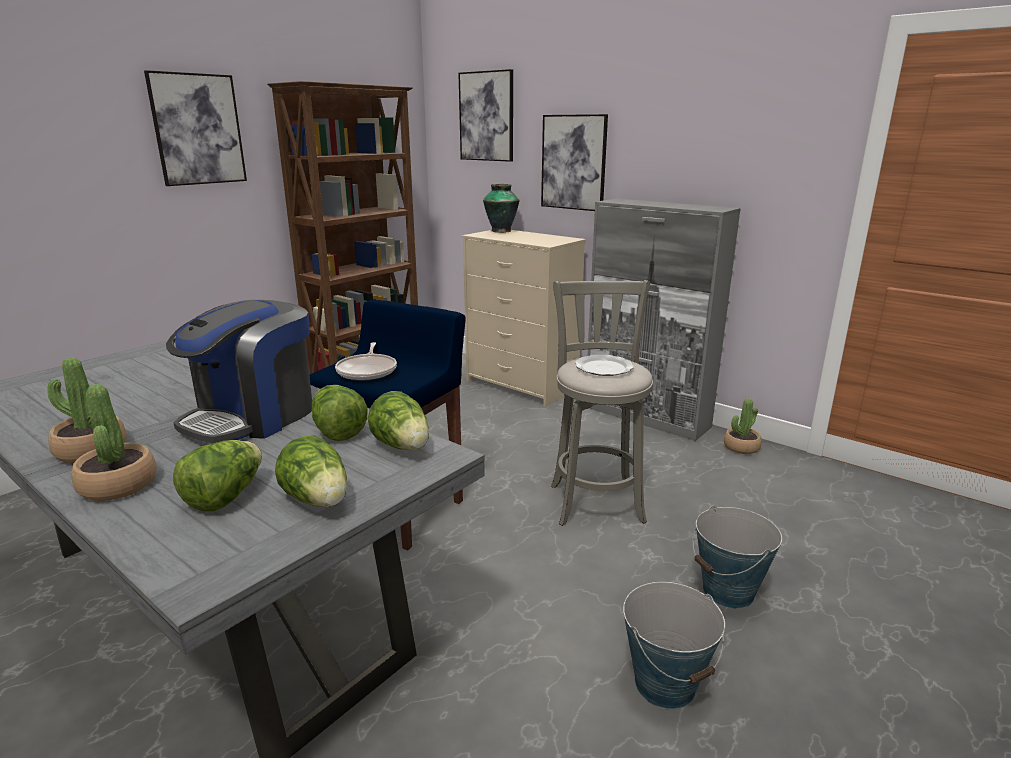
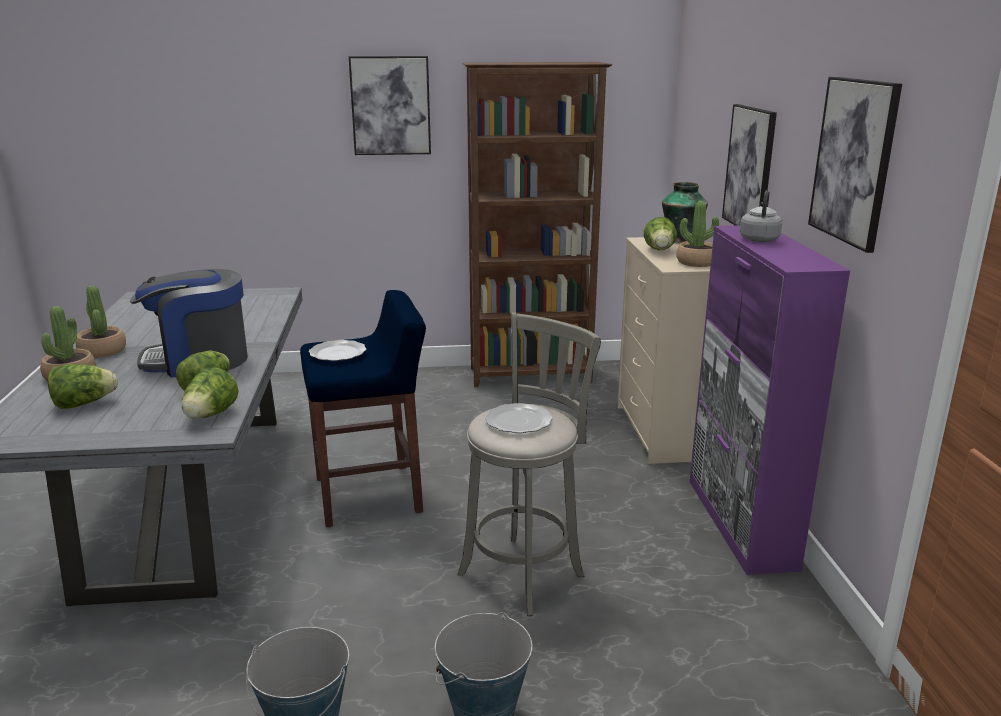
camera: 45 degrees right, 0 degrees up
(318, 500) = (106, 426): lettuce -> lettuce (660, 251)
(367, 370) = (339, 353): frying pan -> plate
(486, 116) = (705, 98): picture -> picture (853, 161)
(646, 203) = (759, 239): none -> grey kettle
(646, 417) = (740, 523): grey cabinet -> purple cabinet
(741, 447) = (792, 610): potted plant -> potted plant (696, 262)

